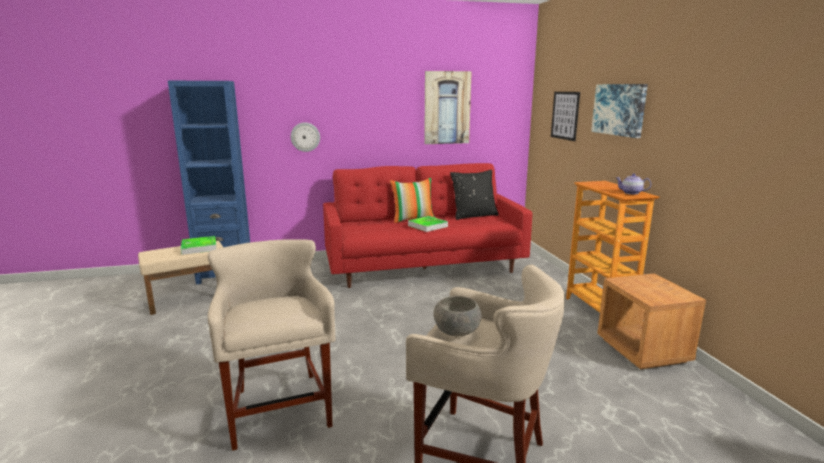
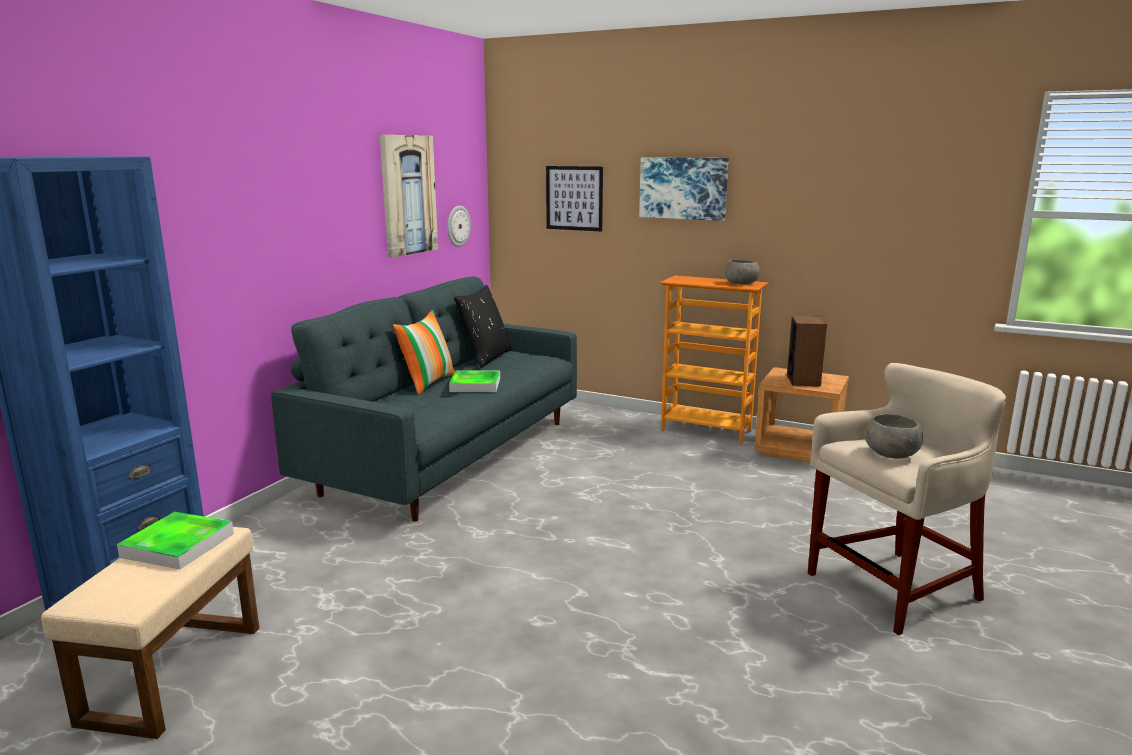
camera: 50 degrees left, 0 degrees up
(280, 410) = (692, 682): beige stool -> none
(305, 137) = (223, 268): wall clock -> wall clock (457, 226)
(424, 267) = (449, 455): red sofa -> grey sofa
(631, 193) = (741, 283): teapot -> grey bowl
(648, 288) = (803, 380): none -> speaker

